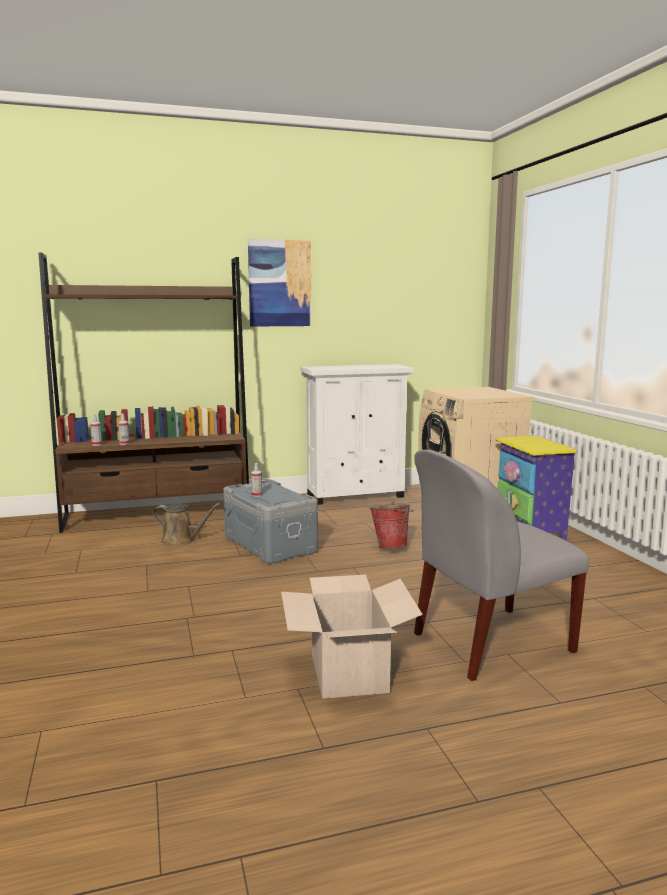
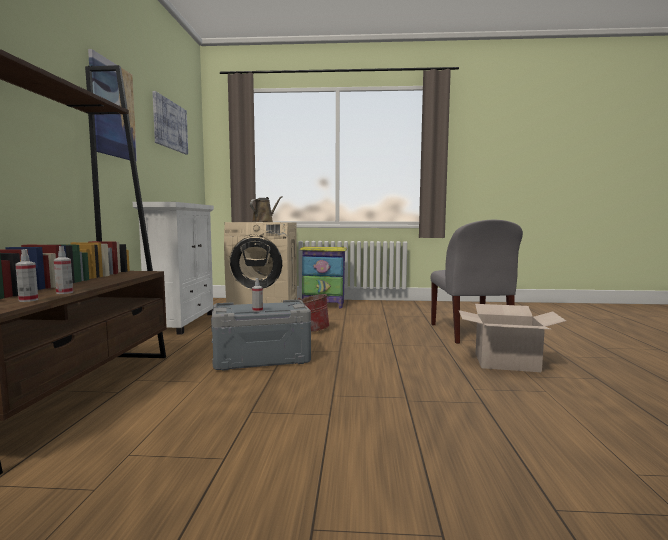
camera: 70 degrees left, 5 degrees down
(182, 540) = (192, 390): brown watering can -> brown watering can (264, 222)
(391, 272) = (170, 125): none -> picture

